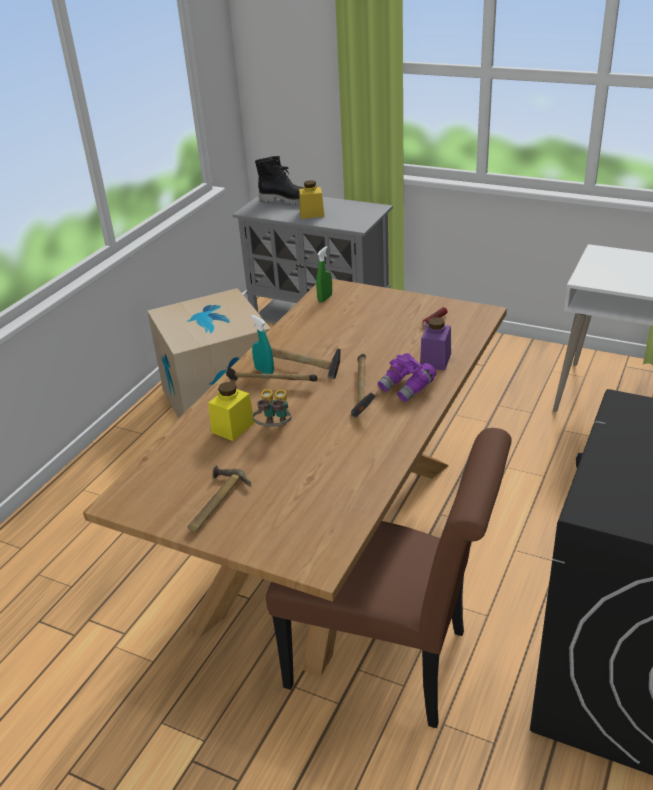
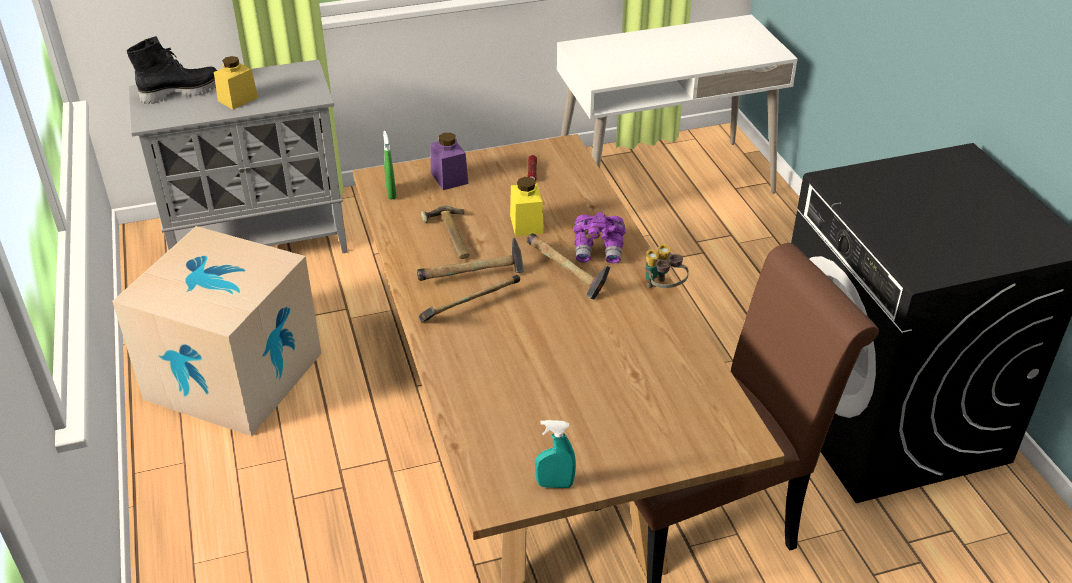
camera: 45 degrees left, 5 degrees up
(214, 502) = (585, 444): hammer -> hammer (449, 237)
(233, 427) = (496, 367): yellow jar -> yellow jar (526, 224)
(264, 371) = (442, 297): turquoise spray bottle -> turquoise spray bottle (555, 484)
(275, 429) = (538, 348): binoculars -> binoculars (663, 289)
(435, 360) = (586, 212): purple jar -> purple jar (449, 178)

